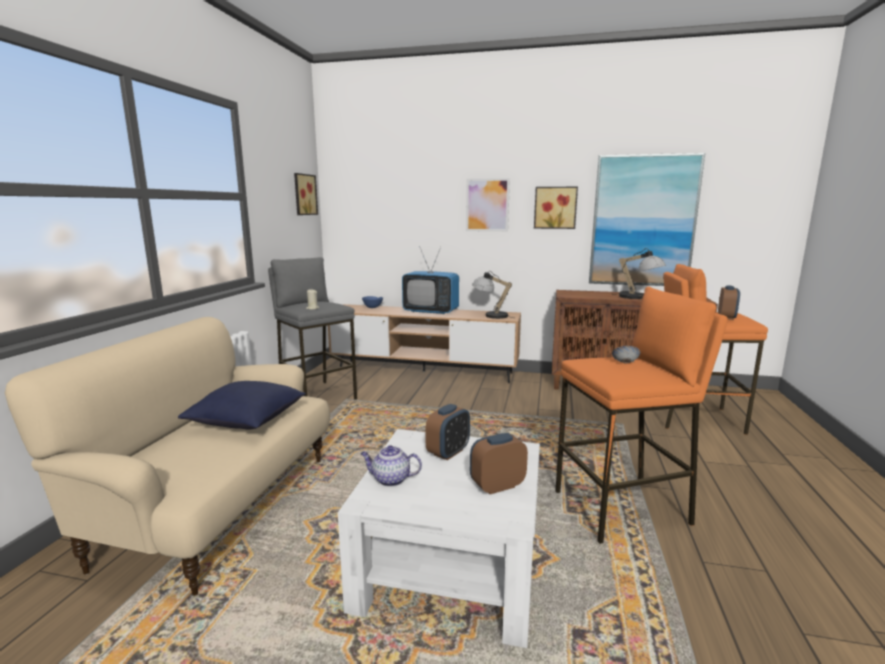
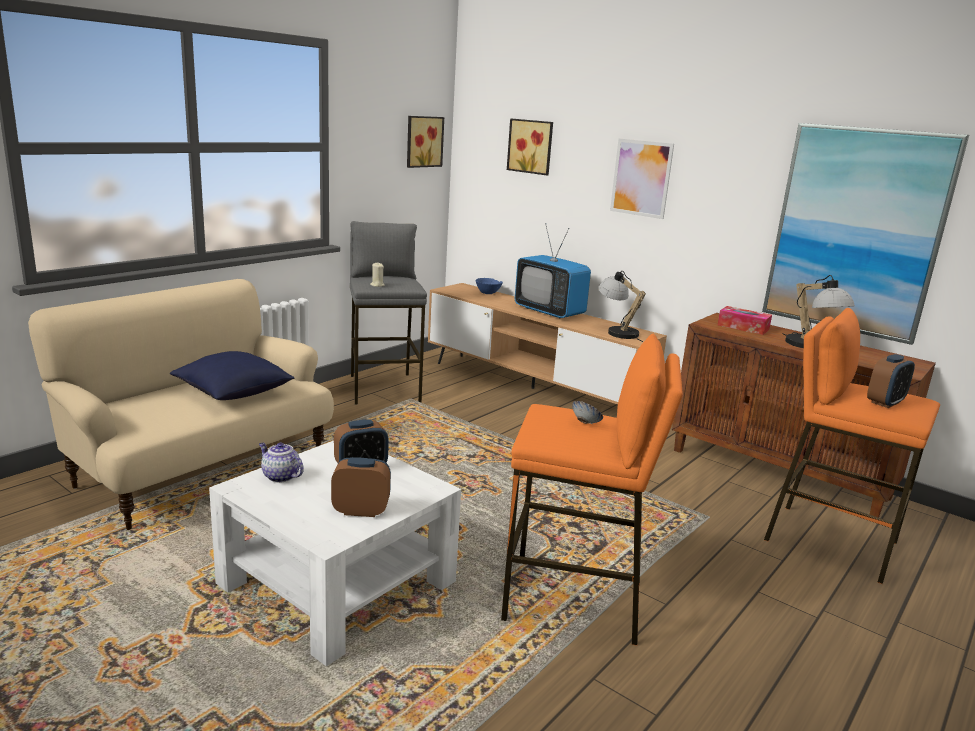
camera: 25 degrees right, 5 degrees up
(555, 207) = (730, 193): picture -> picture (531, 146)
(586, 294) = (743, 327): none -> tissue box

